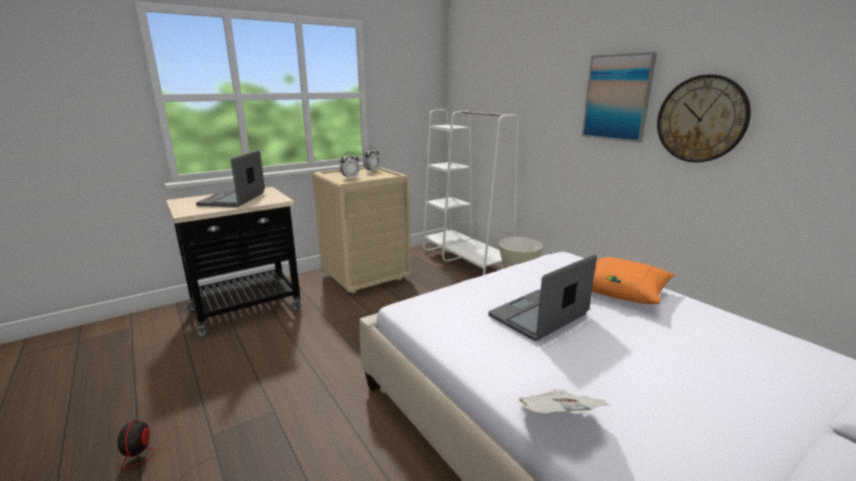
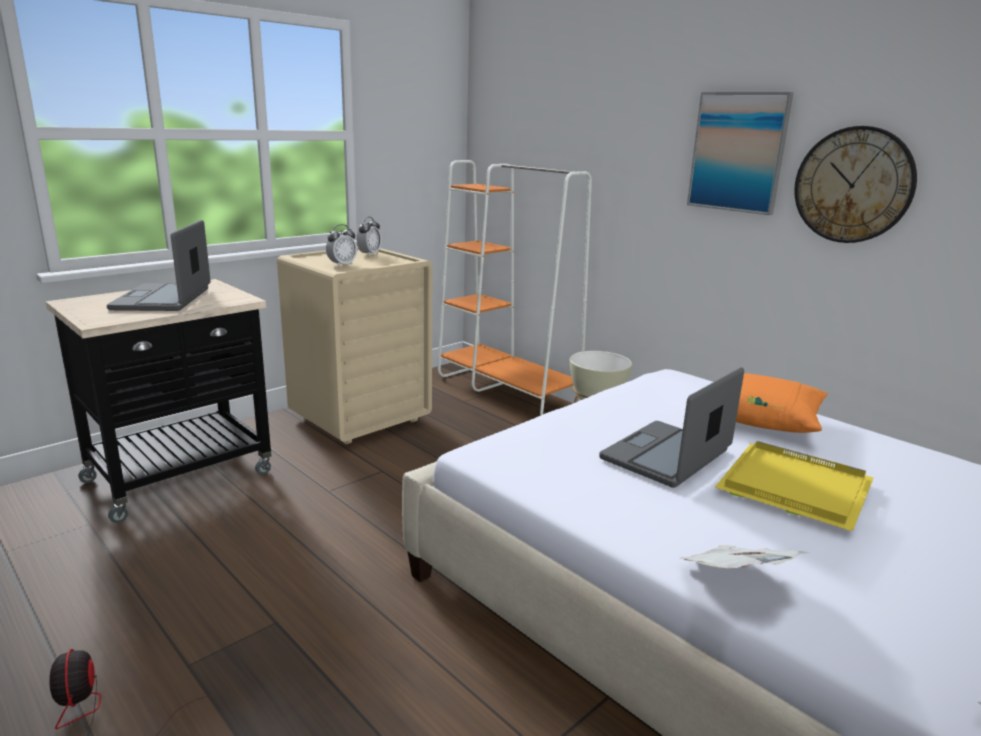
camera: 10 degrees left, 0 degrees up
(465, 263) = (506, 393): white clothes rack -> orange clothes rack
(627, 346) = (791, 487): none -> yellow tray

